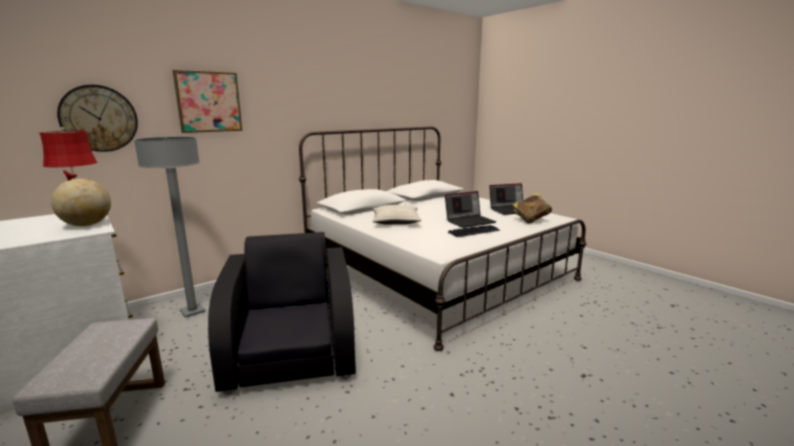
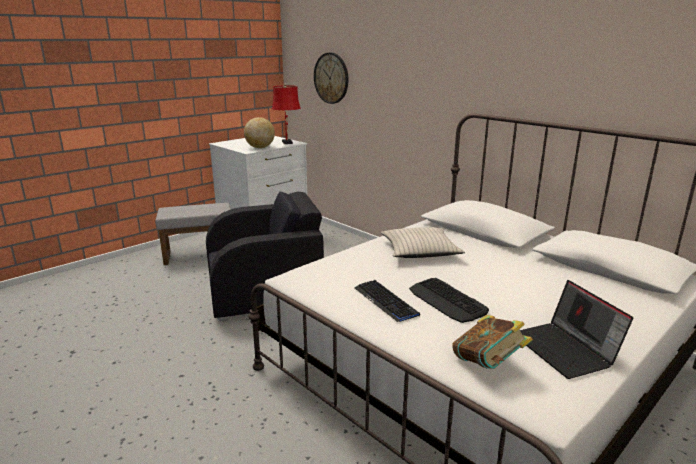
camera: 85 degrees right, 5 degrees up
(192, 311) = (328, 244): grey floor lamp -> none
(208, 102) = (391, 69): picture -> none
(469, 221) = (447, 301): laptop -> keyboard

